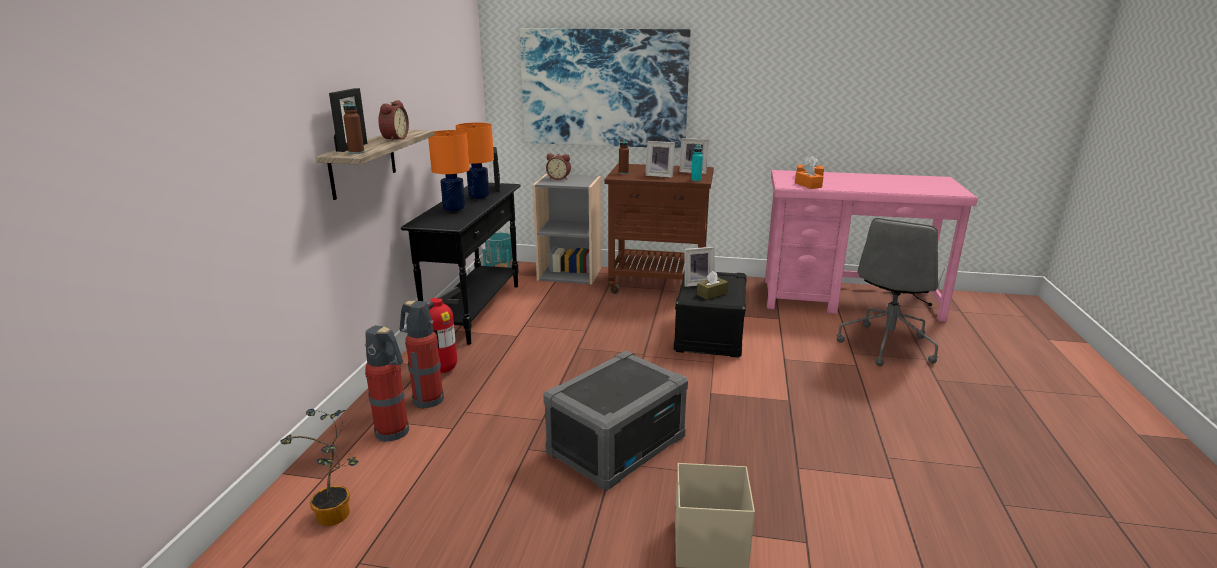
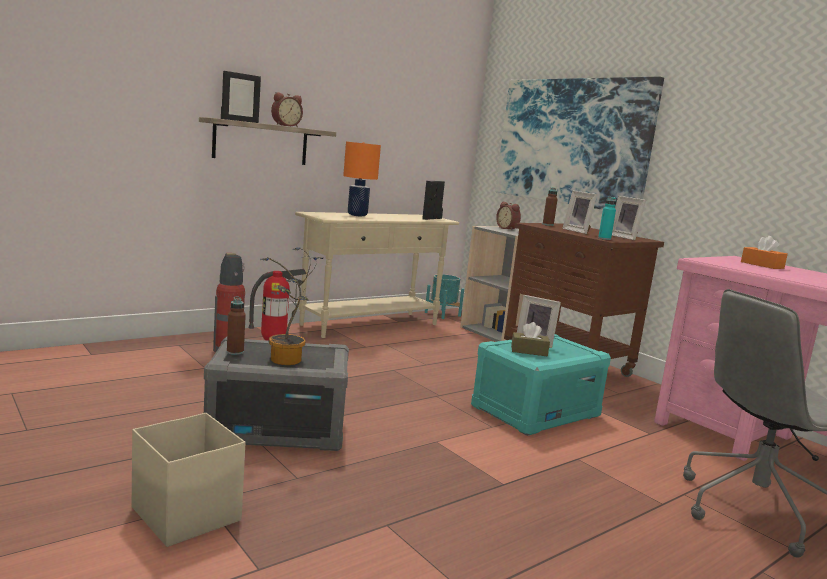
camera: 40 degrees right, 10 degrees down
(336, 517) = (54, 371): potted plant -> potted plant (286, 362)
(356, 152) = (227, 119): brown bottle -> brown bottle (235, 352)
(393, 432) = (172, 354): fire extinguisher -> none
(475, 311) = (371, 325): black console table -> beige console table
(479, 197) = (398, 217): orange table lamp -> none
(709, 335) = (535, 411): black storage box -> turquoise storage box
(808, 185) = (733, 265): orange tissue box -> none

